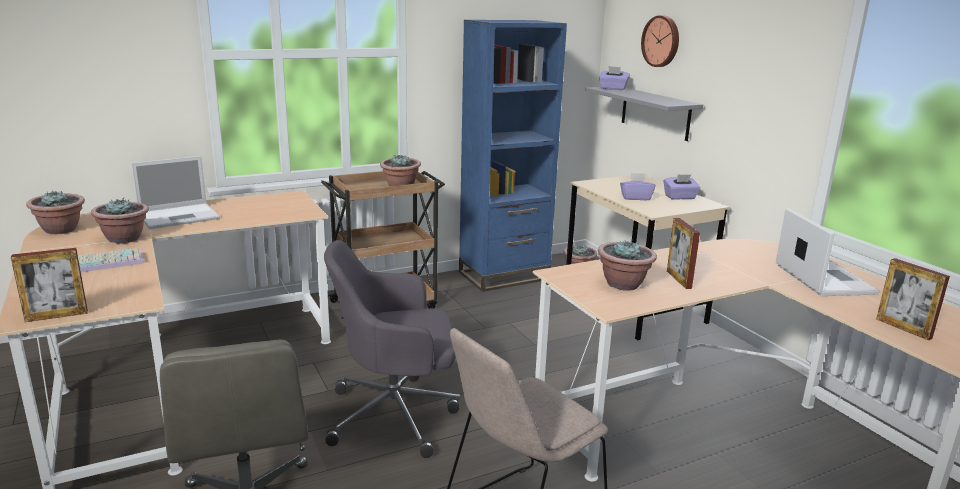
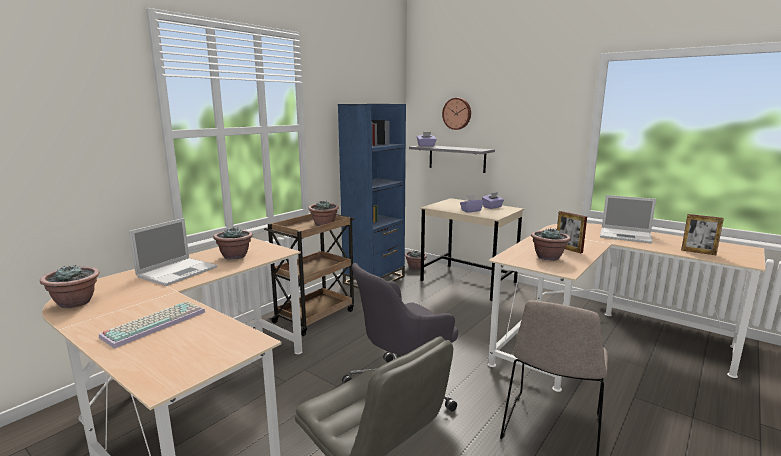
camera: 25 degrees left, 5 degrees down
(56, 316) = (192, 373): picture frame -> none
(124, 239) = (154, 297): potted plant -> potted plant (235, 256)
(822, 278) = (626, 236): laptop -> laptop turned 150 degrees clockwise

